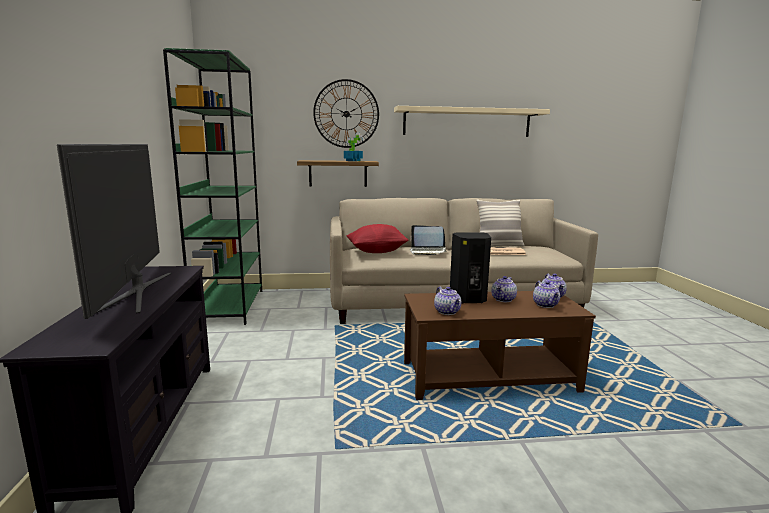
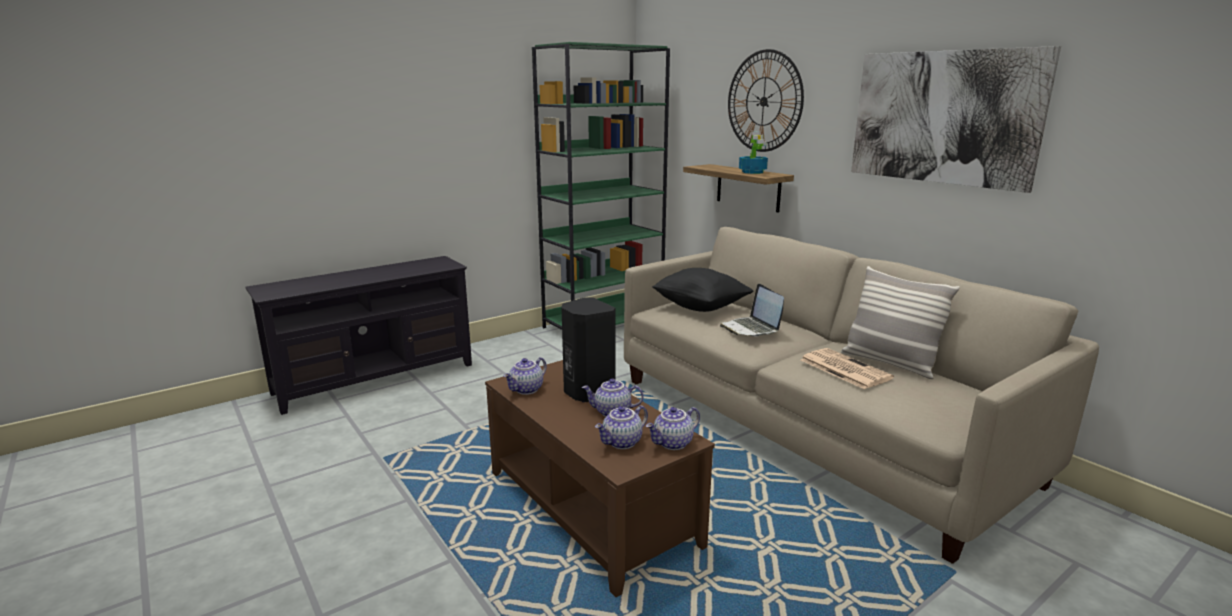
camera: 60 degrees right, 5 degrees up
(134, 292) = (377, 272): television -> none
(377, 252) = (700, 307): red pillow -> black pillow
(467, 122) = (942, 117): beige shelf -> picture

